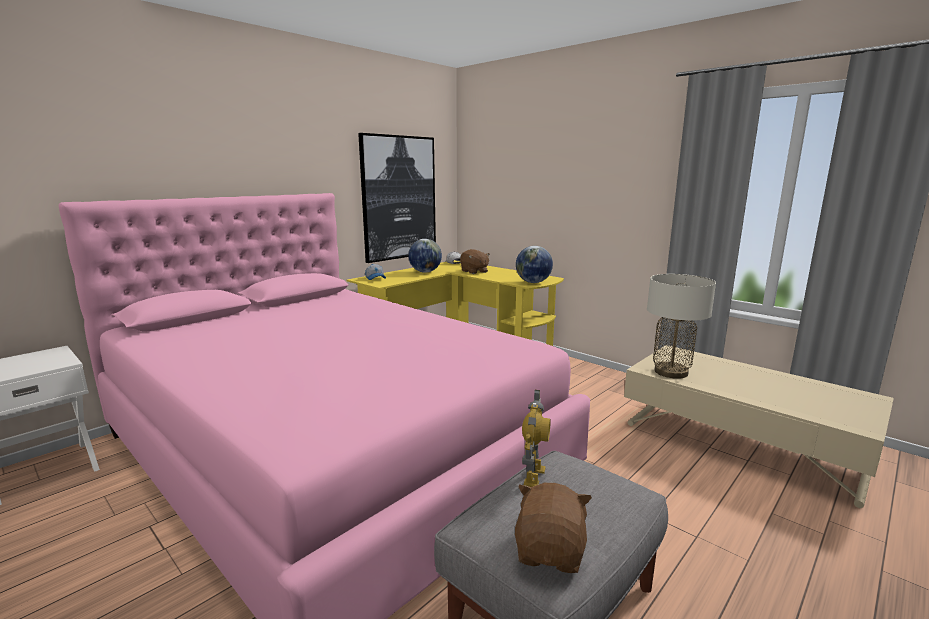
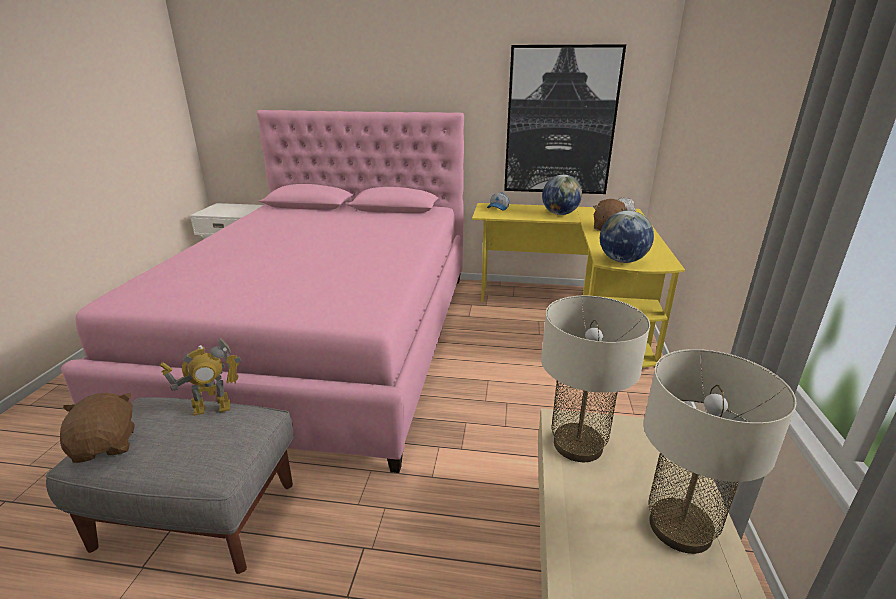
camera: 55 degrees right, 10 degrees up
(550, 551) = (107, 445): brown plush toy -> brown plush toy turned 90 degrees counterclockwise
(748, 373) = (680, 528): none -> table lamp

